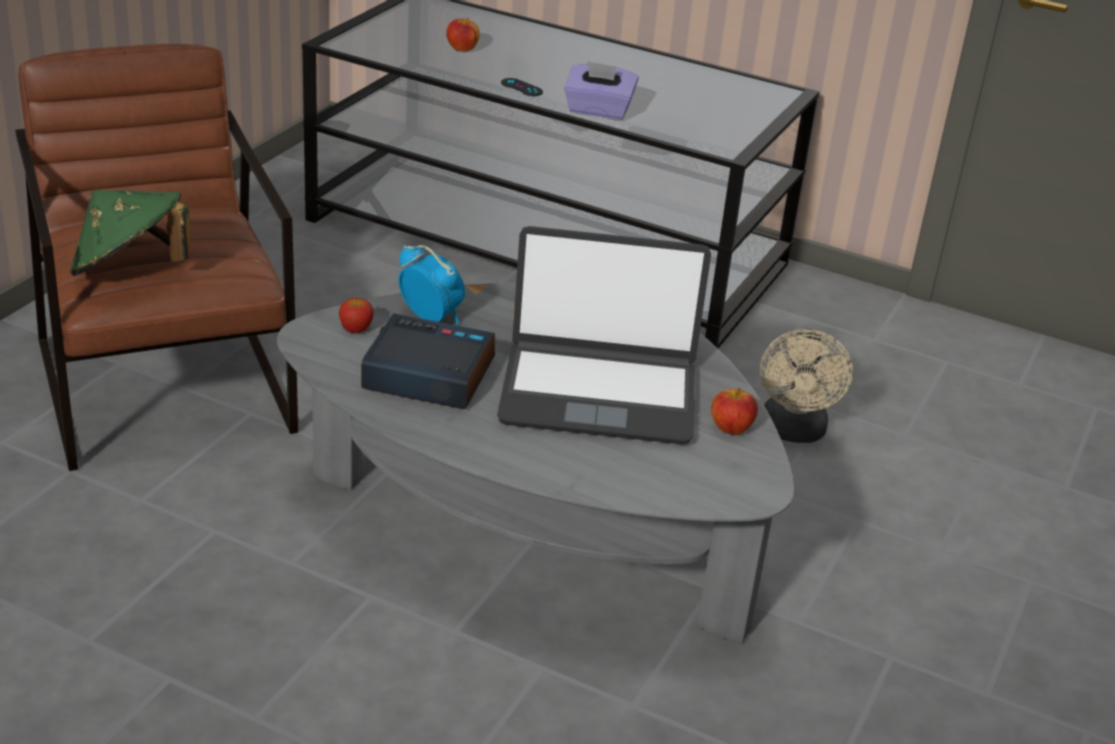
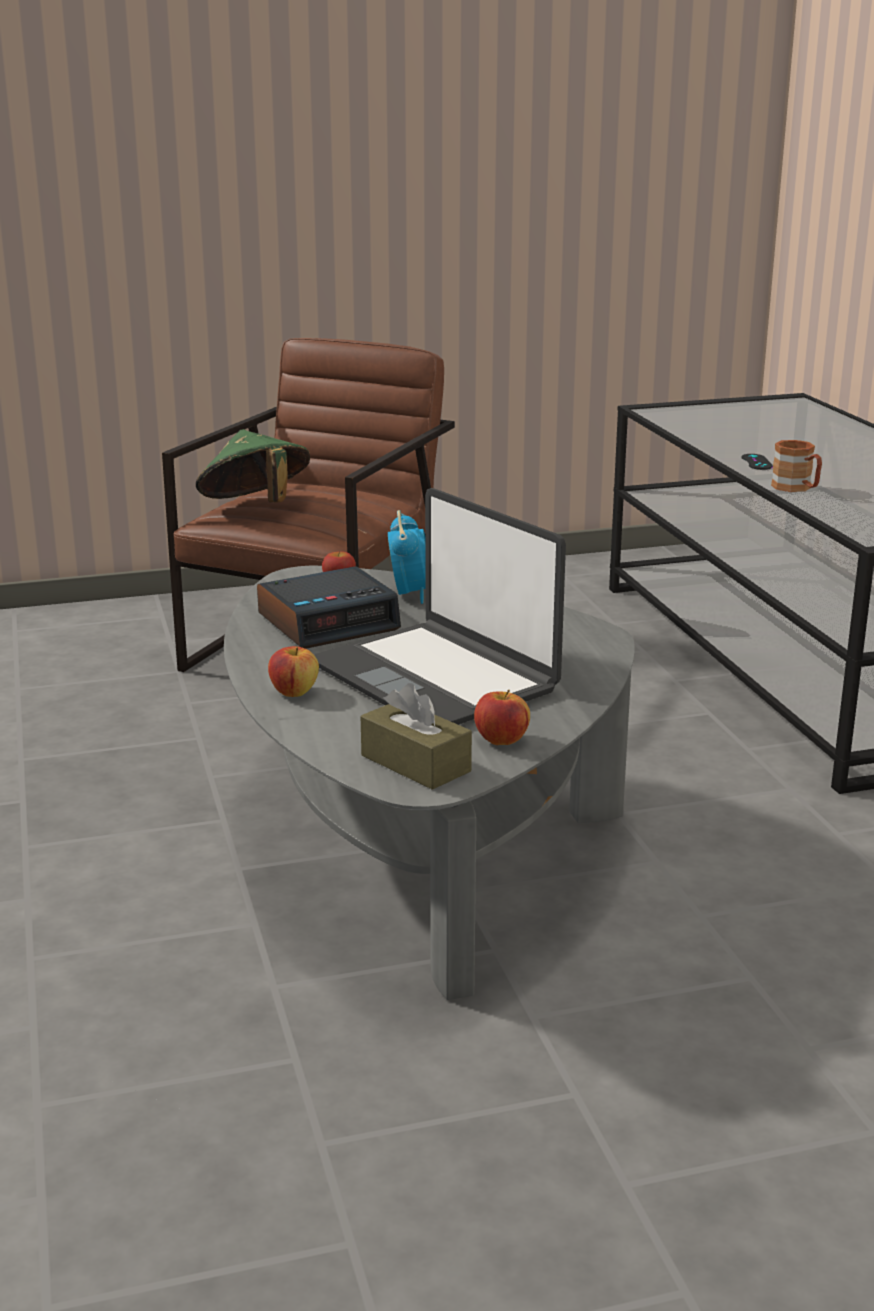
camera: 50 degrees right, 10 degrees down
(427, 375) = (329, 622): alarm clock -> alarm clock turned 90 degrees clockwise
(462, 49) = (758, 432): apple -> apple (294, 692)
(598, 111) = (797, 488): purple tissue box -> brown mug
(721, 477) = (415, 763): none -> brown tissue box
(793, 432) = (811, 883): beige fan -> none

